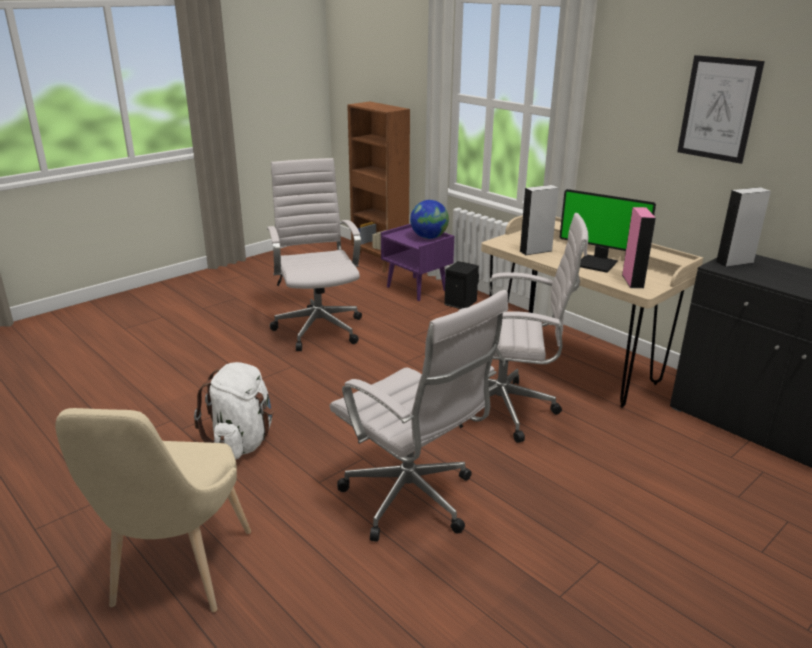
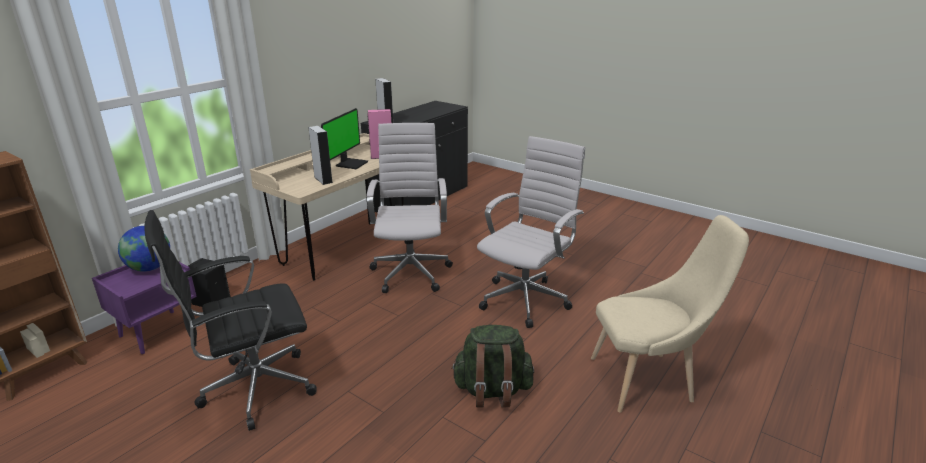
camera: 100 degrees left, 0 degrees up
(242, 442) = (492, 391): white backpack -> green backpack
(318, 328) = (253, 390): white office chair -> black office chair
(718, 109) = (327, 43): picture -> none

